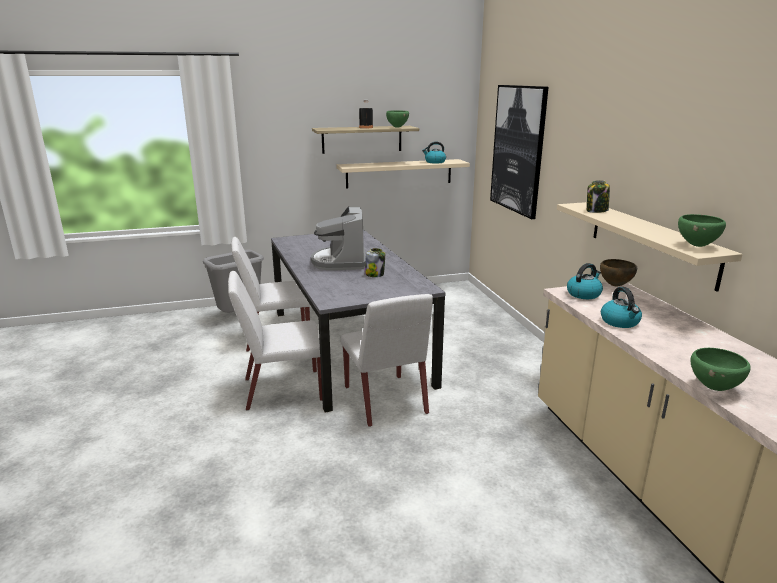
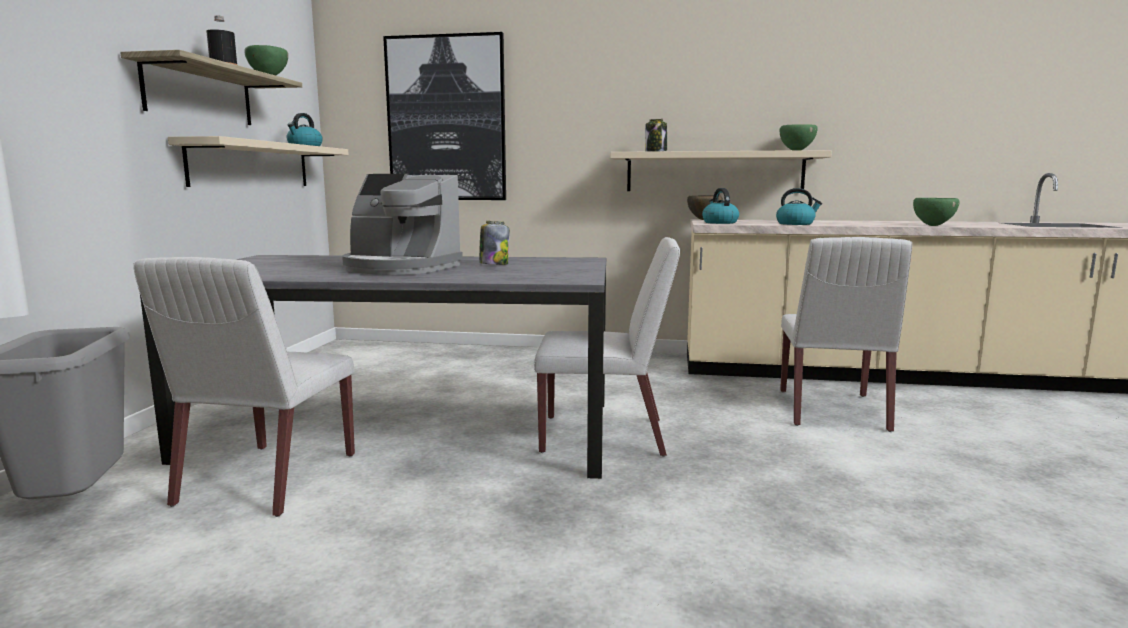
camera: 65 degrees left, 10 degrees down
(281, 390) = (490, 502): white chair -> white chair (832, 410)

